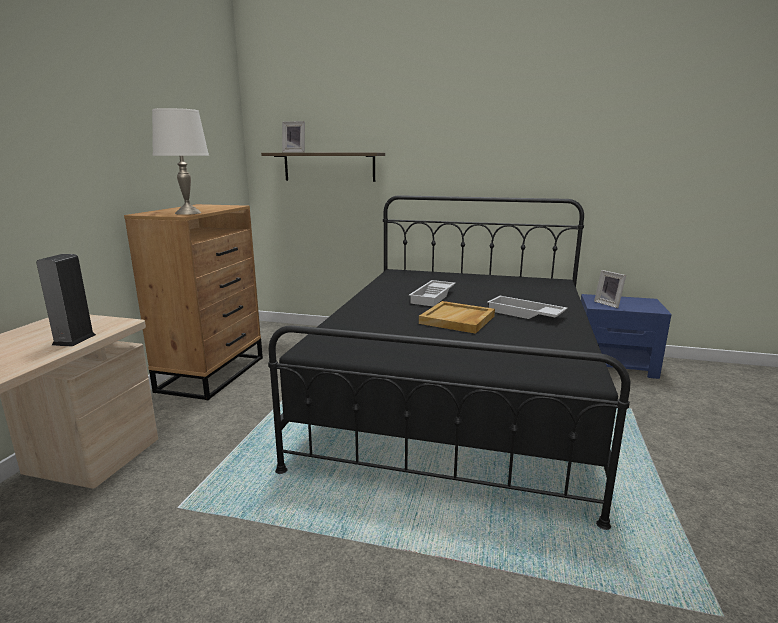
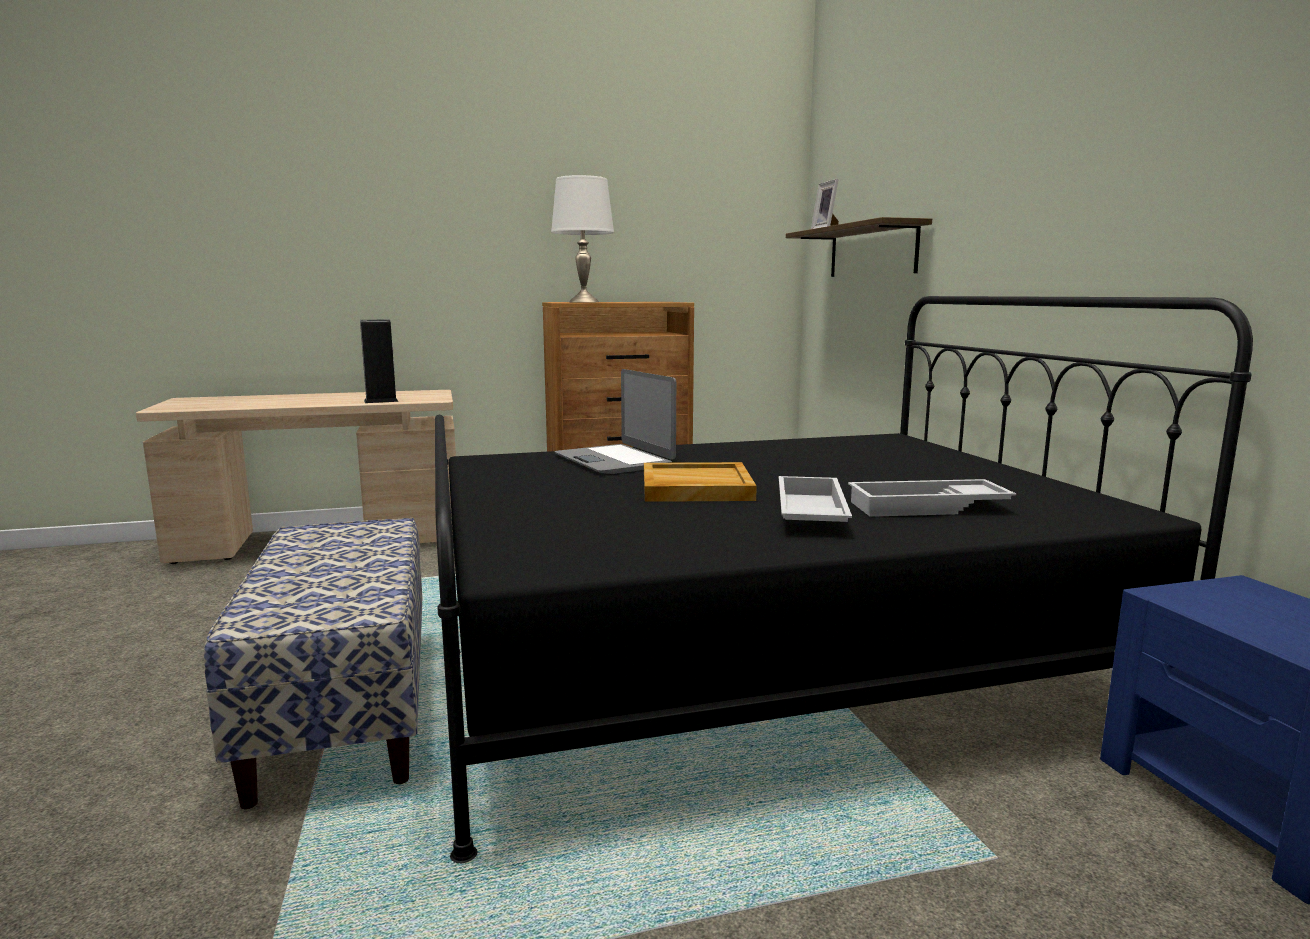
camera: 60 degrees right, 5 degrees down
(370, 322) = (614, 461): none -> laptop
(416, 546) = (346, 707): none -> bench
(433, 297) = (793, 466): white tray -> white tray (927, 508)
(609, 304) = (1226, 606): picture frame -> none

